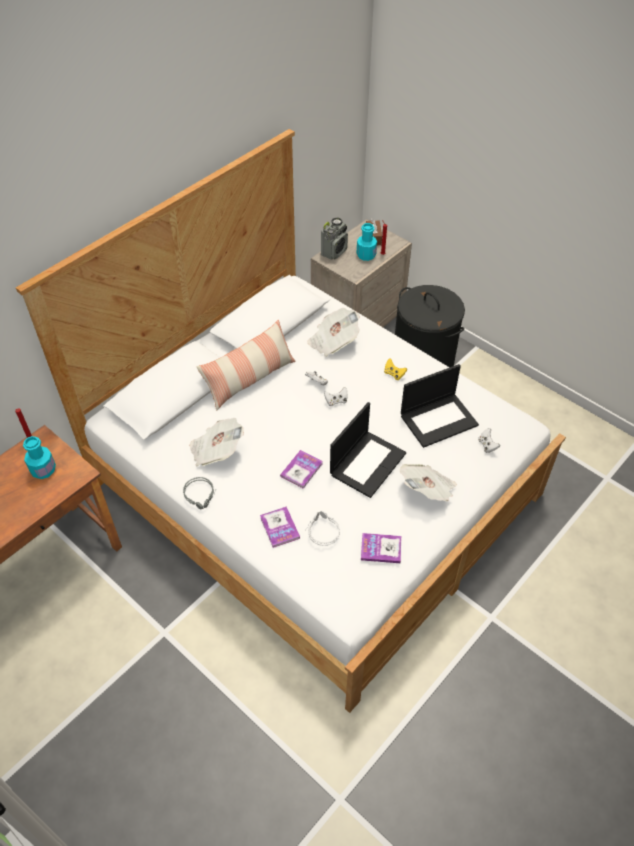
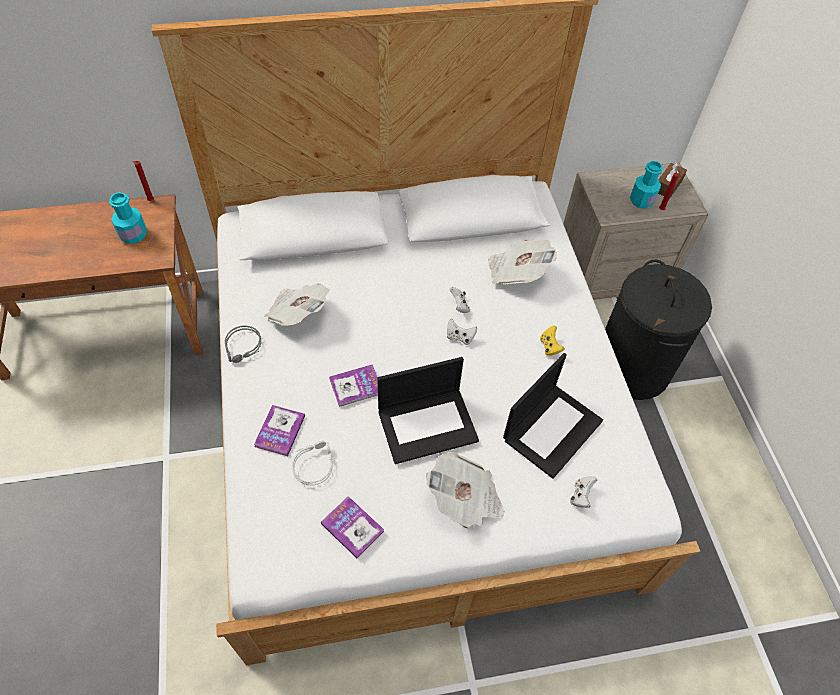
camera: 35 degrees right, 5 degrees up
(250, 379) = (397, 261): pillow -> none
(334, 252) = (608, 179): radio -> none
(439, 419) = (552, 429): laptop -> laptop turned 60 degrees counterclockwise

